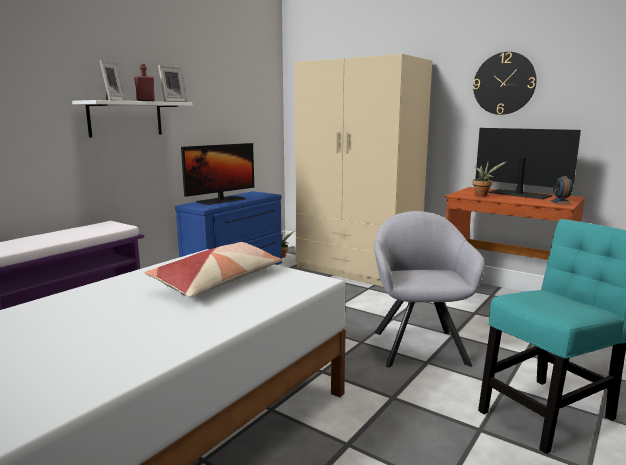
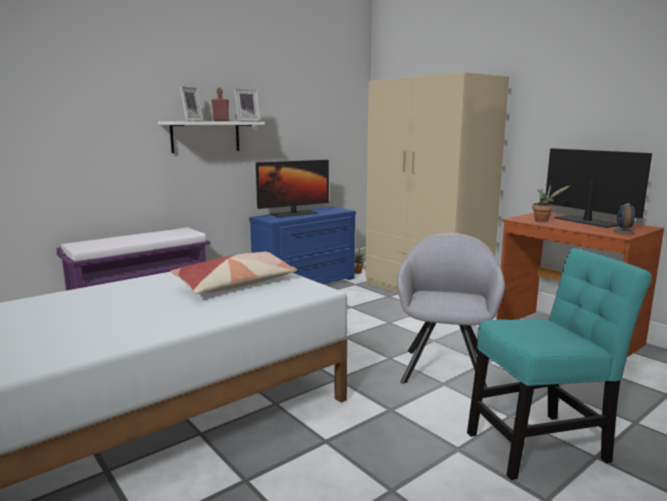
camera: 15 degrees right, 0 degrees up
(504, 83) = (581, 101): wall clock -> none

